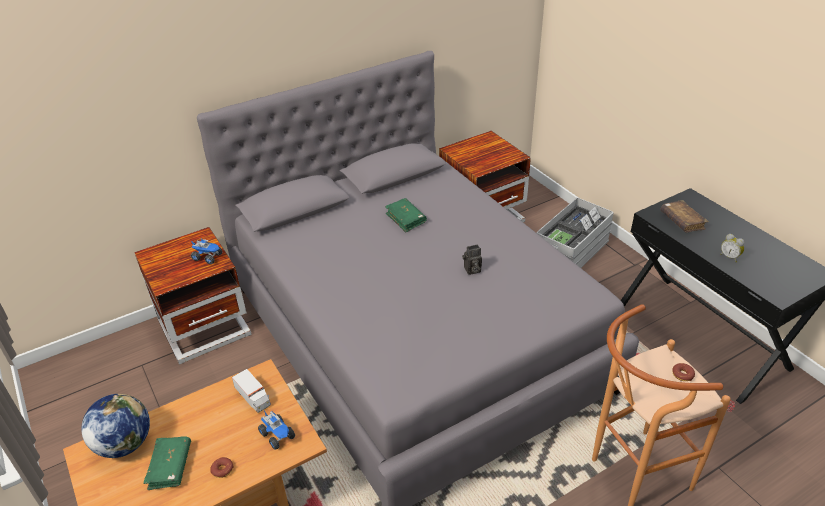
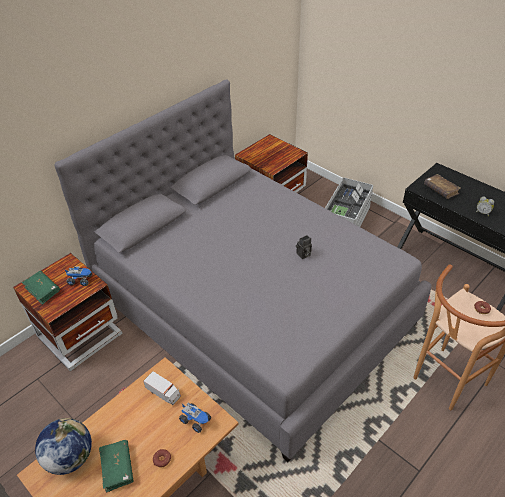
camera: 15 degrees left, 5 degrees up
(405, 219) = (236, 220): green book -> green book (42, 290)

